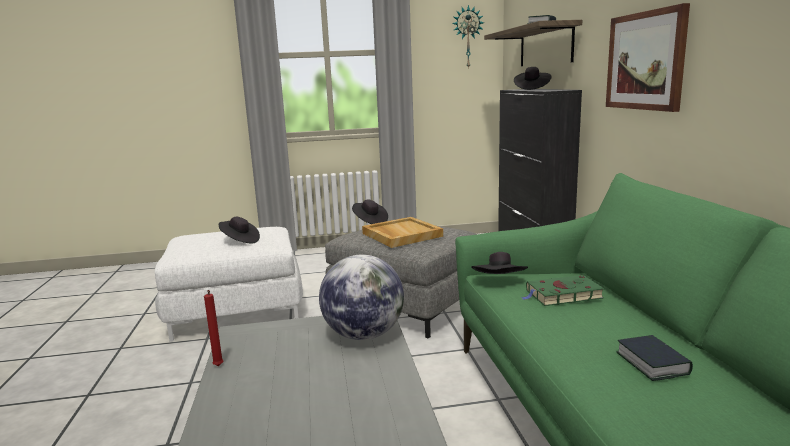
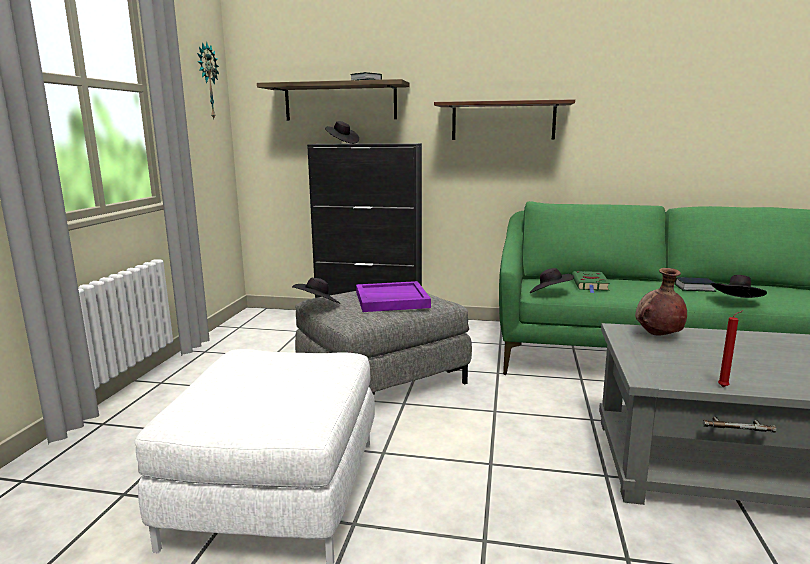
camera: 70 degrees left, 0 degrees up
(240, 241) = (294, 371): black hat -> black hat (737, 302)
(363, 335) = (657, 335): globe -> brown vase
(401, 235) = (391, 300): beige tray -> purple tray
(645, 61) = (503, 121): picture -> brown shelf

